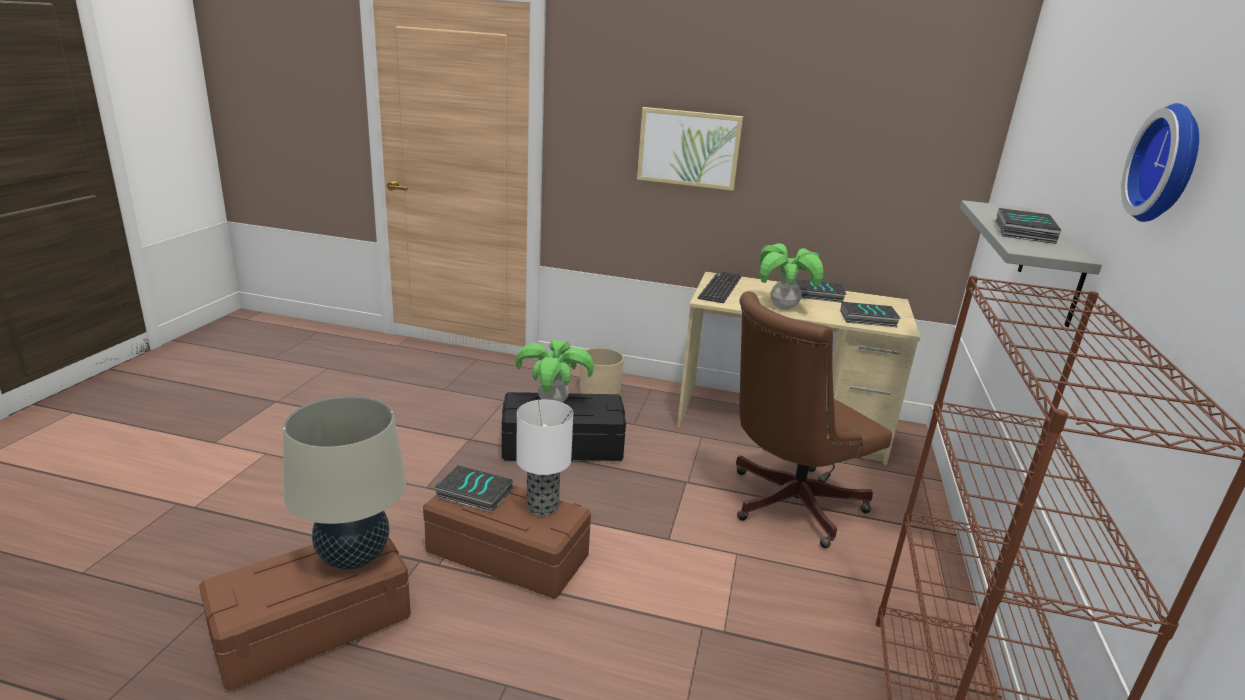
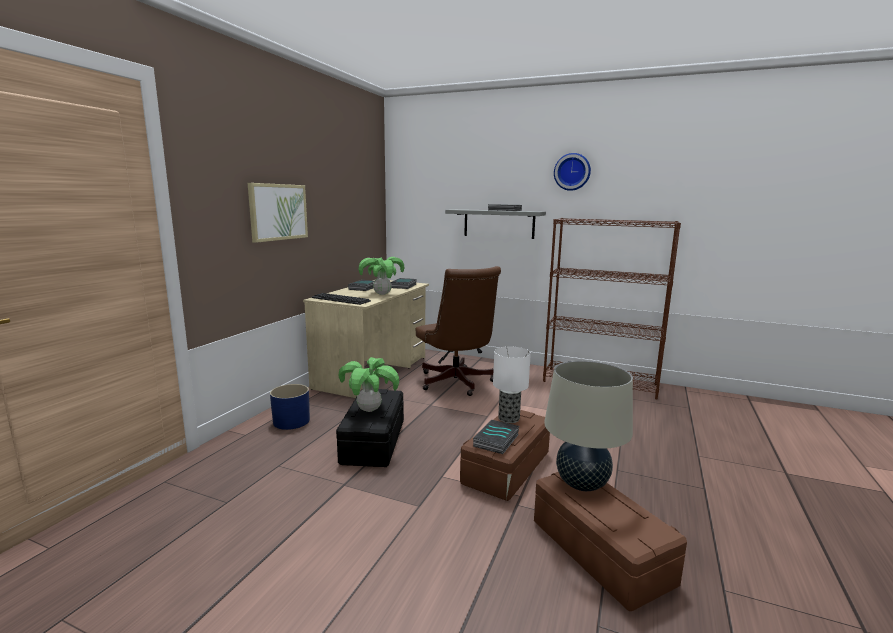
camera: 80 degrees left, 10 degrees down
(600, 391) = (291, 421): beige planter -> blue planter

